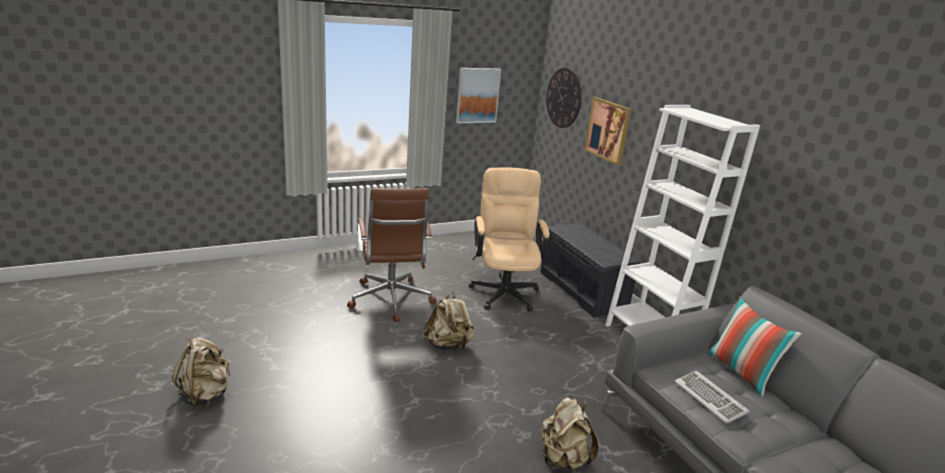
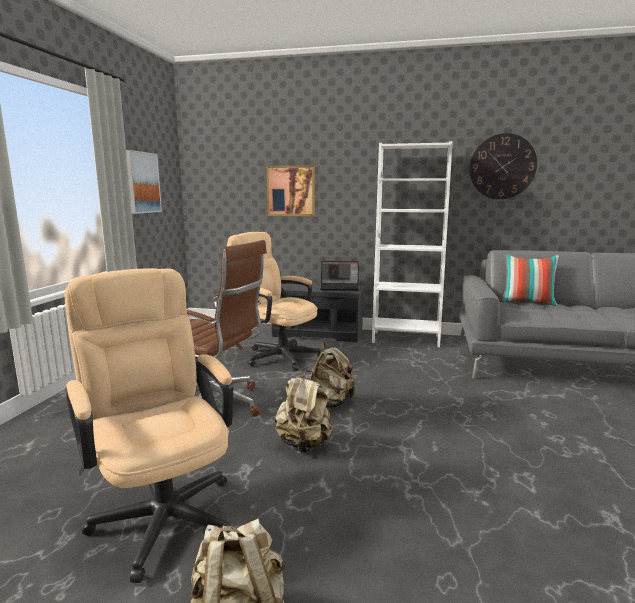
camera: 50 degrees left, 10 degrees down
(269, 335) = (162, 509): none -> beige office chair
(563, 98) = (221, 177): wall clock -> wall clock (502, 166)
(563, 459) = (526, 410): beige backpack -> beige backpack (304, 444)
(607, 252) = (340, 287): none -> laptop
(710, 398) = (555, 315): keyboard -> none

